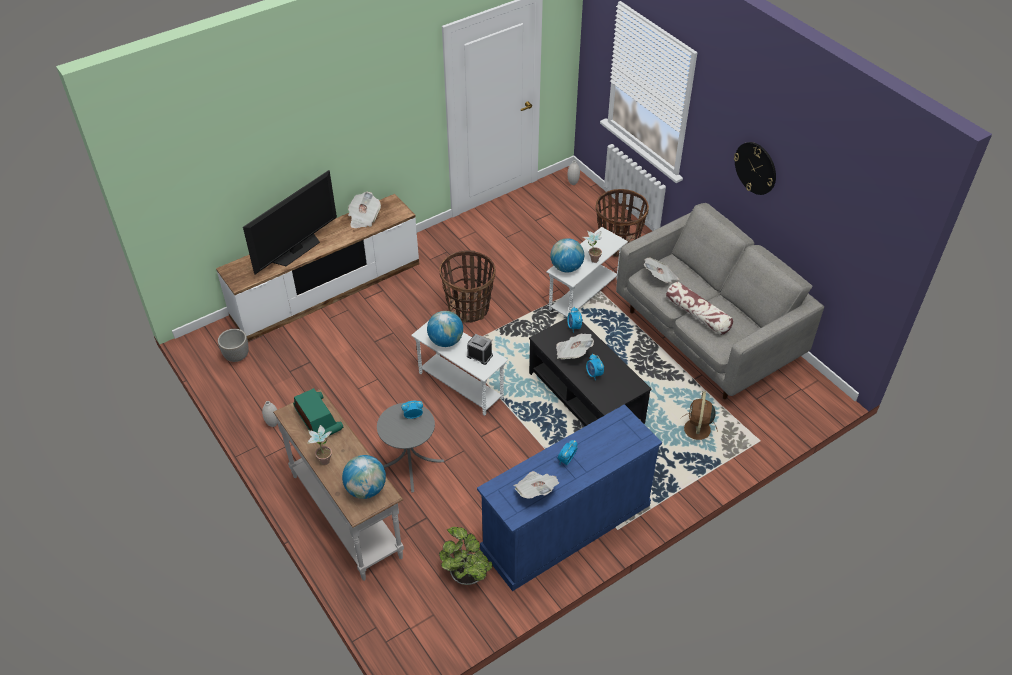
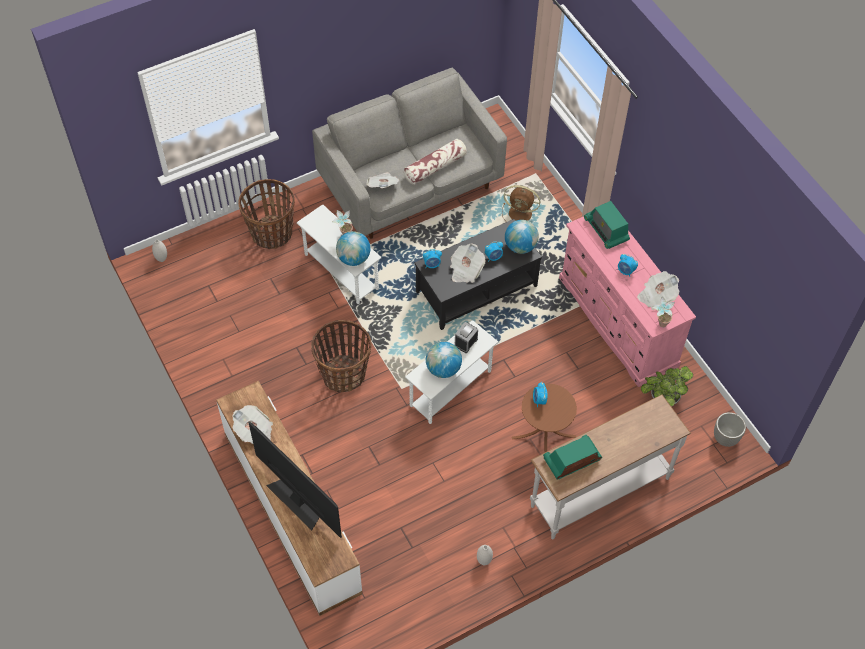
camera: 85 degrees left, 10 degrees up
(237, 356) = (383, 603): planter -> planter (725, 438)
(324, 458) = (617, 454): potted plant -> potted plant (659, 324)
(366, 489) = (652, 421): globe -> globe (520, 246)
(410, 464) = (544, 437): grey side table -> brown side table
(565, 528) = (618, 322): blue dresser -> pink dresser
(623, 440) = (606, 230): none -> radio
(755, 168) = (353, 50): wall clock -> none

